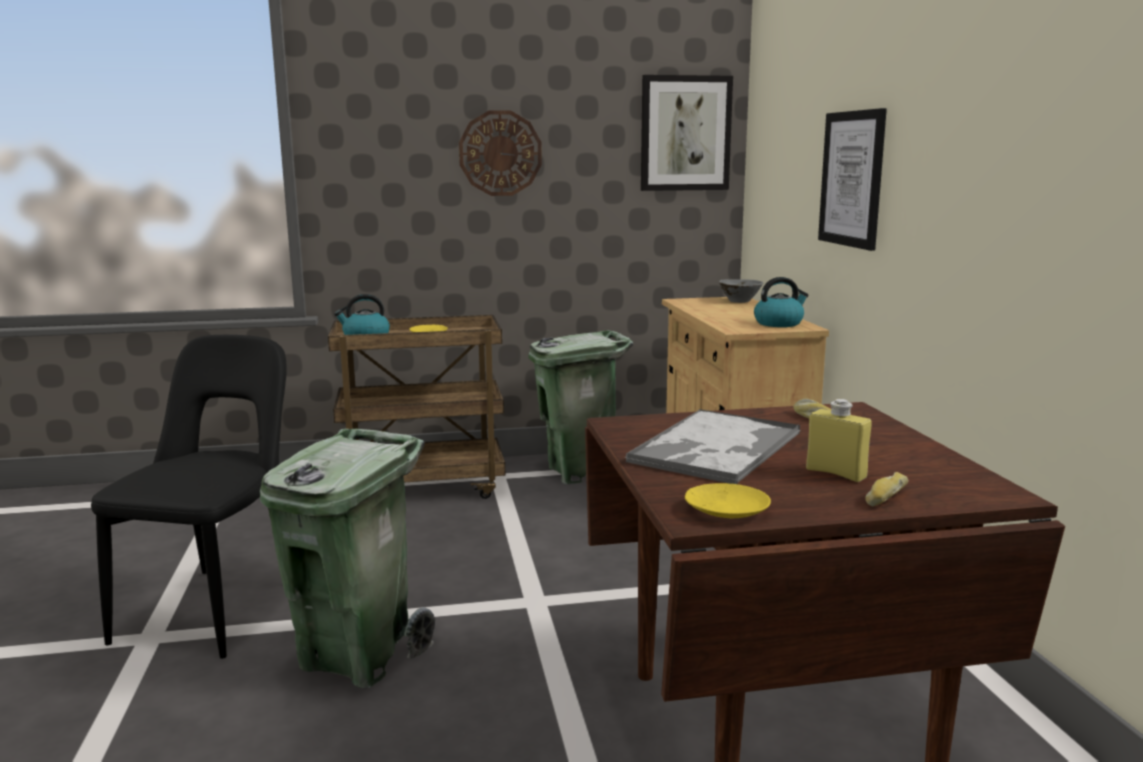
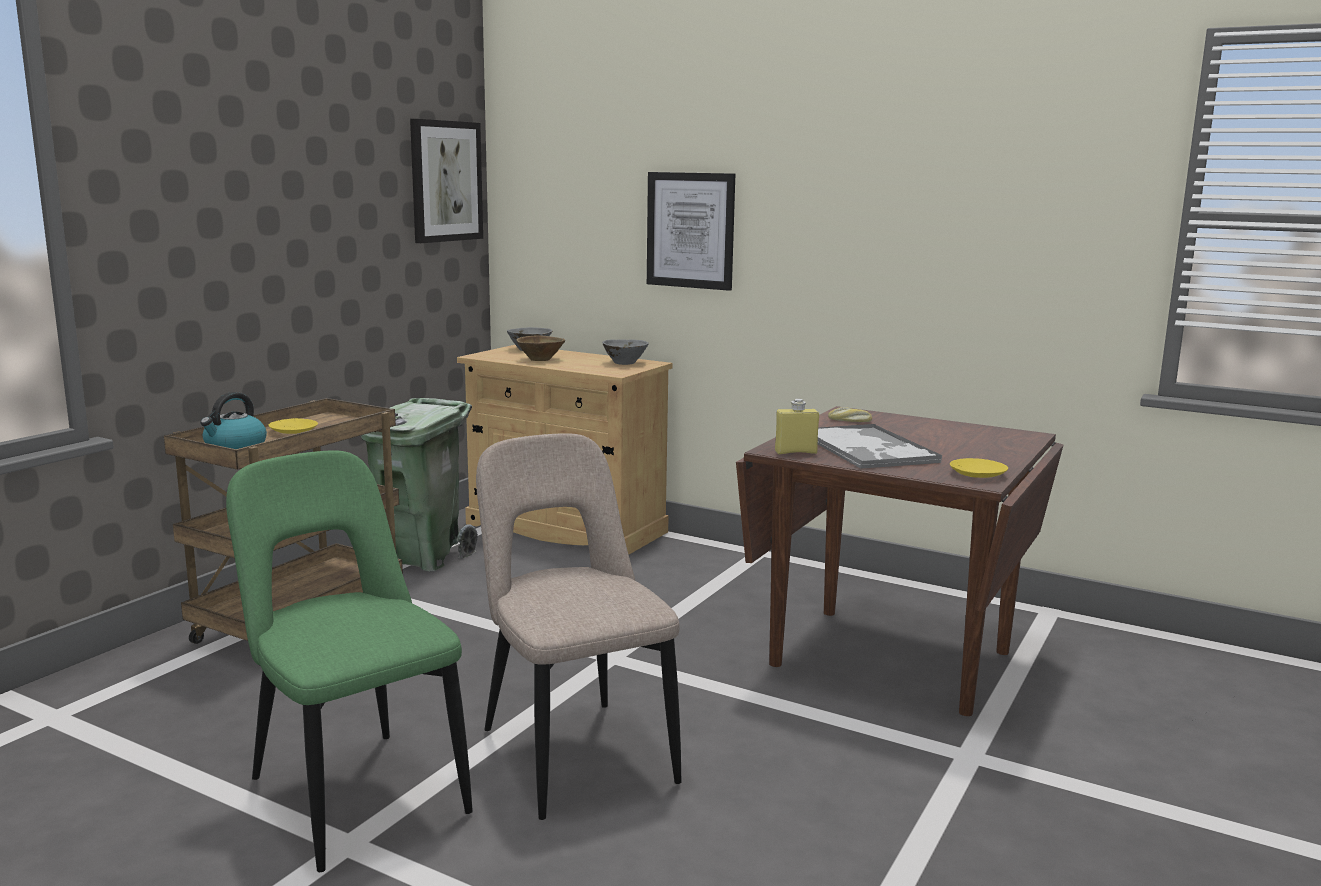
camera: 50 degrees left, 0 degrees up
(218, 608) = (353, 792): black chair -> green chair
(358, 656) = (573, 752): green trash can -> beige chair
(500, 153) = (293, 205): wall clock -> none
(716, 310) = (540, 359): none -> brown bowl
(779, 323) = (625, 363): kettle -> grey bowl
(836, 473) = (954, 444): yellow bottle -> yellow bottle (795, 452)
(885, 497) = (1003, 449): bread -> none

